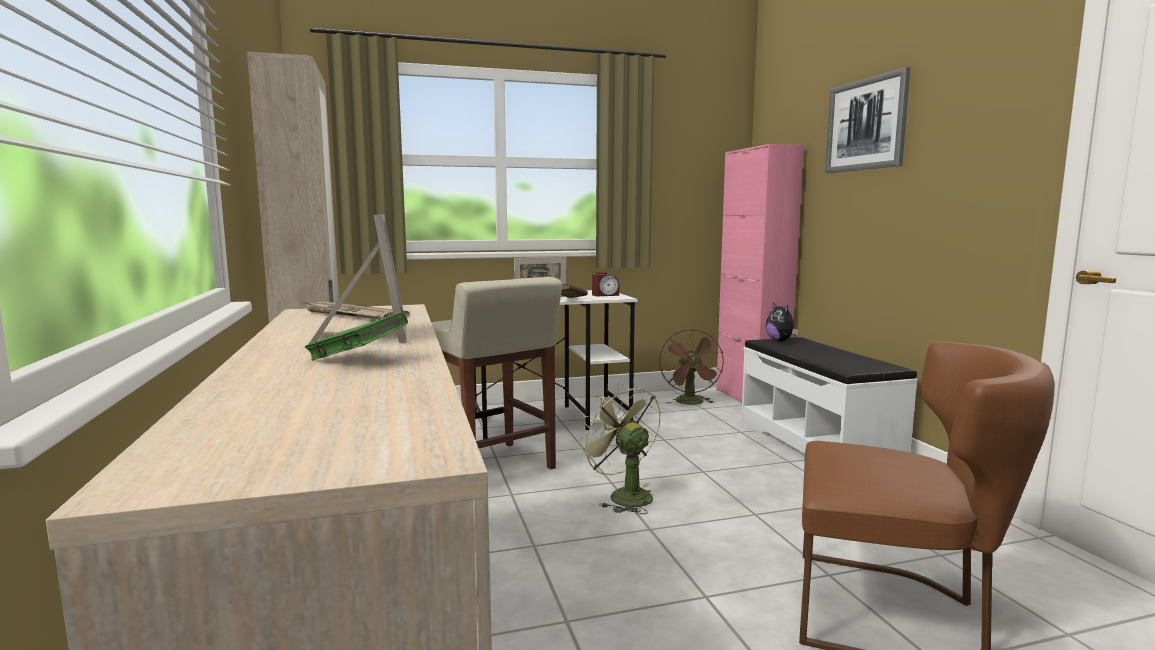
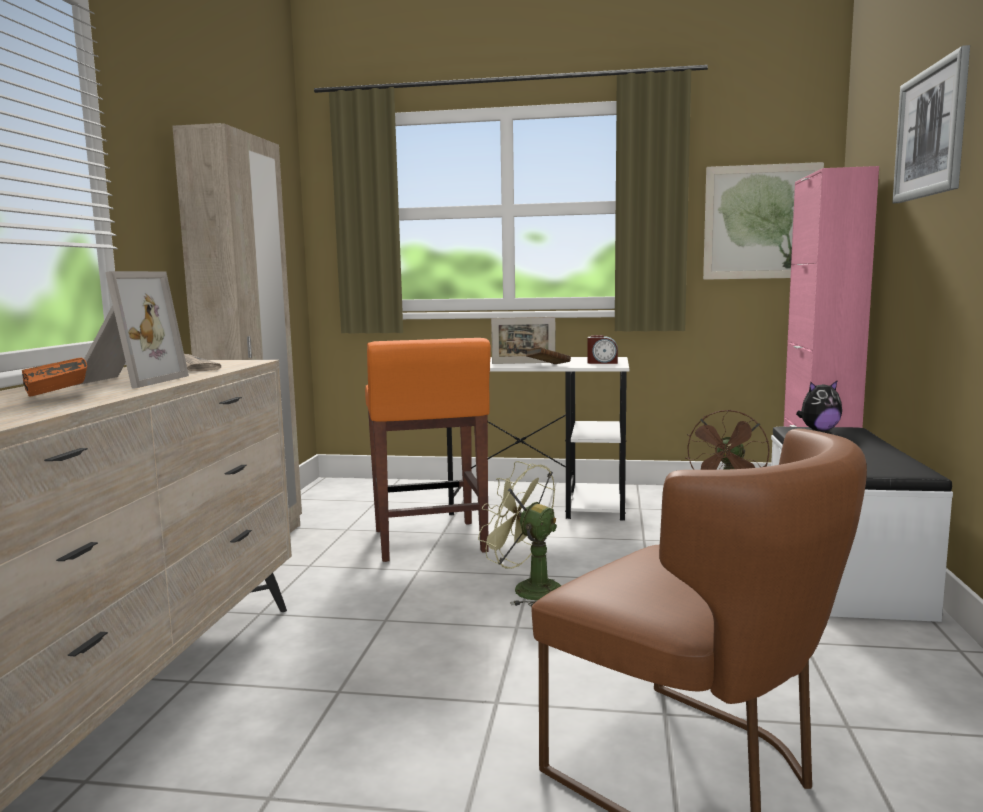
camera: 25 degrees right, 0 degrees up
(358, 360) = (57, 398): green book -> orange book
(493, 467) = (429, 542): beige stool -> orange stool
(623, 495) = (527, 590): green fan -> green fan turned 45 degrees counterclockwise
(699, 181) = (761, 222): none -> picture
(780, 341) = (819, 430): plush toy -> plush toy turned 105 degrees counterclockwise

